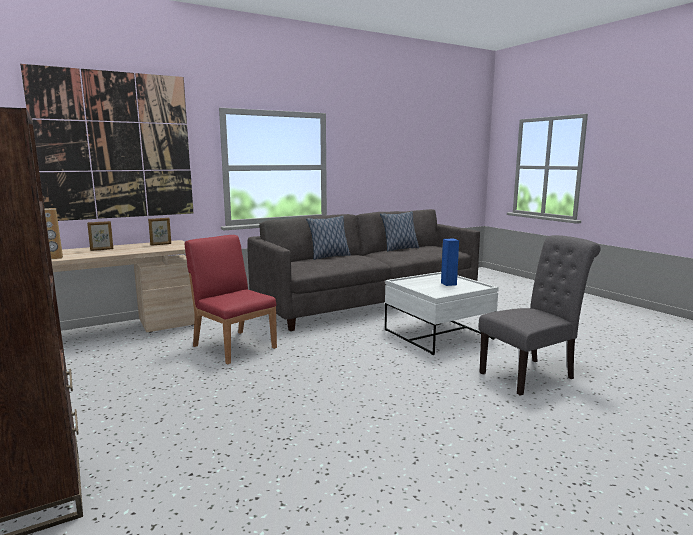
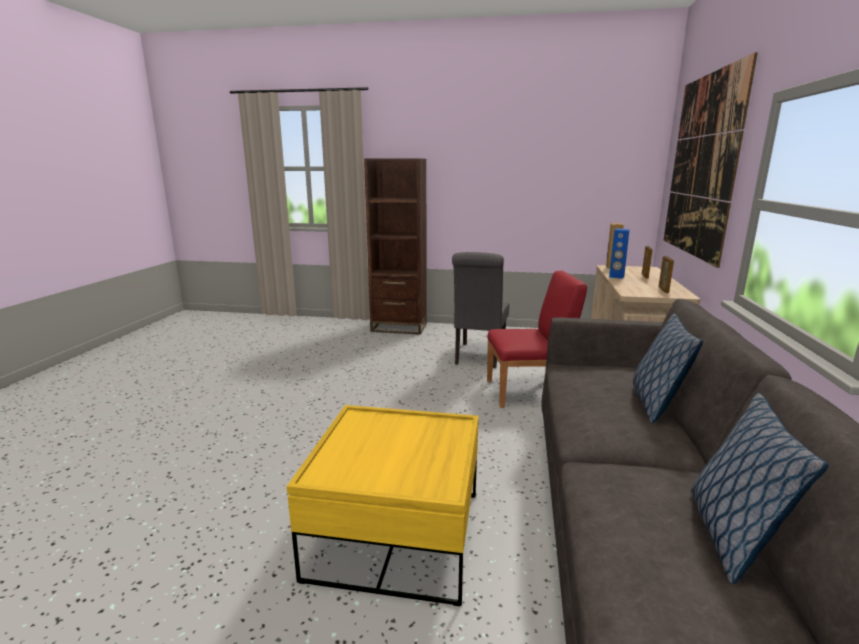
camera: 130 degrees right, 5 degrees up
(438, 334) = (396, 535): white coffee table -> yellow coffee table
(449, 284) = (385, 459): blue speaker -> blue speaker (616, 276)
(531, 375) = (201, 516): grey chair -> grey chair (478, 356)

